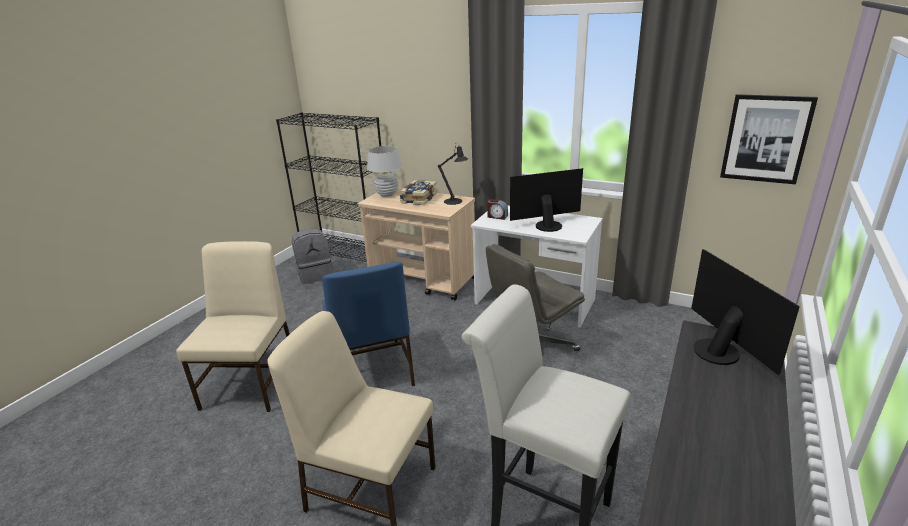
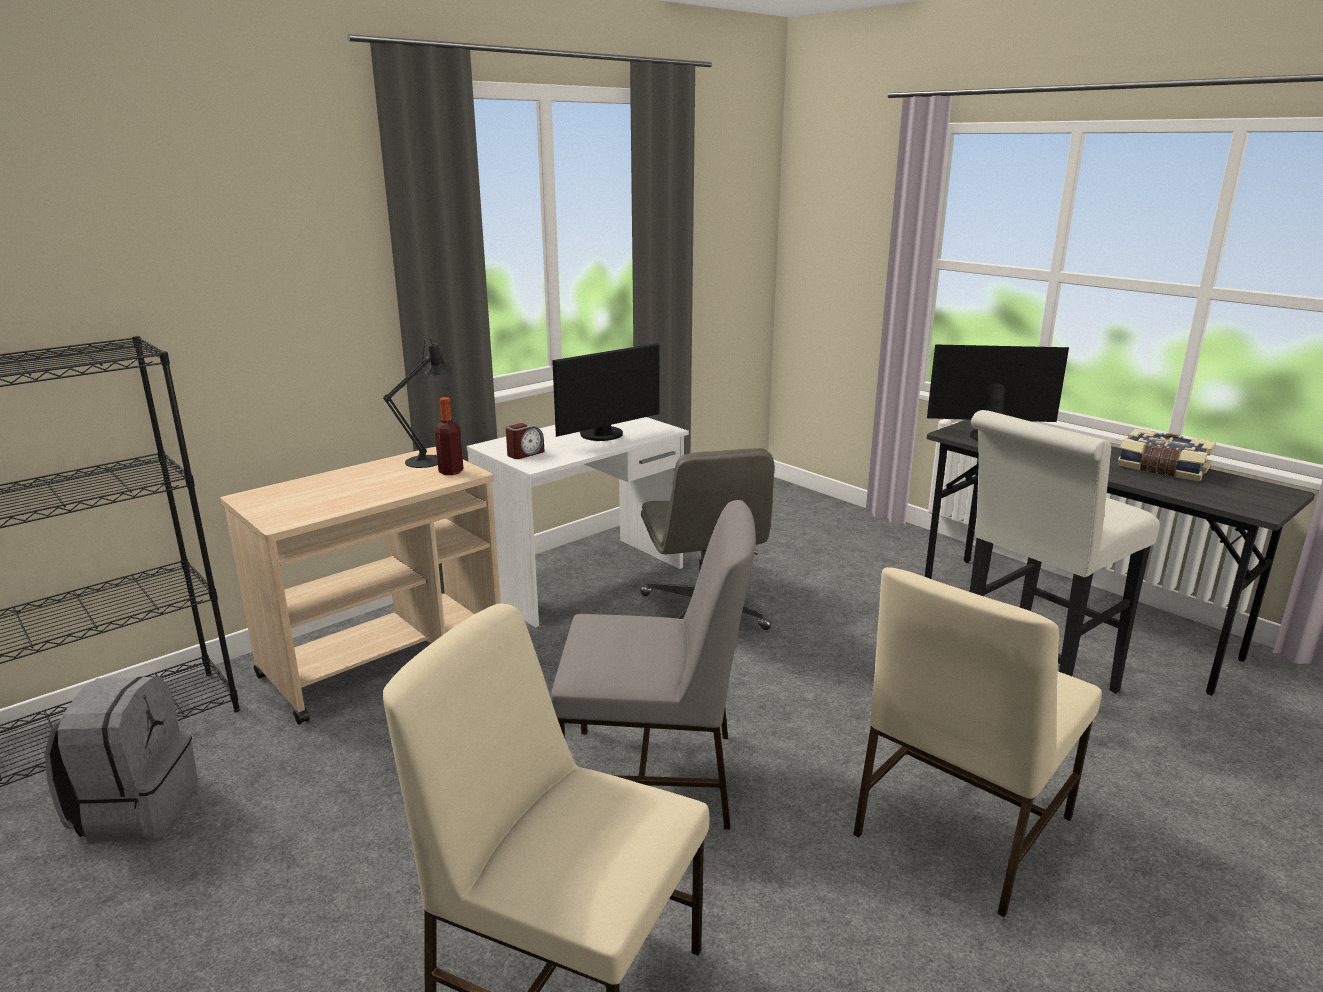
camera: 70 degrees left, 5 degrees down
(372, 372) = (654, 777): blue chair -> grey chair
(387, 194) = (274, 503): white table lamp -> none
(418, 199) = (358, 482): book -> book (1162, 469)
(444, 209) = (451, 472): none -> bottle
(547, 225) = (604, 435): monitor -> monitor turned 135 degrees counterclockwise
(765, 139) = (737, 259): picture -> none

